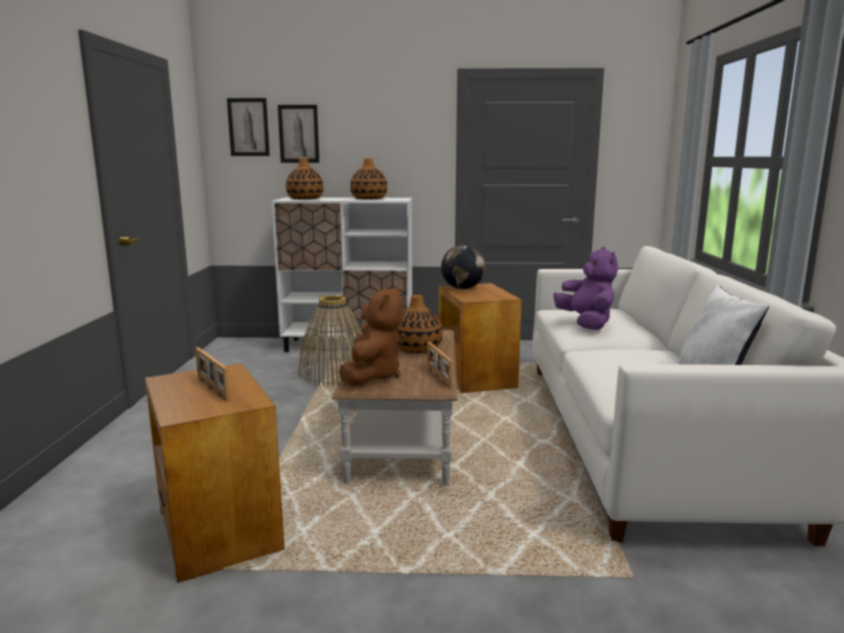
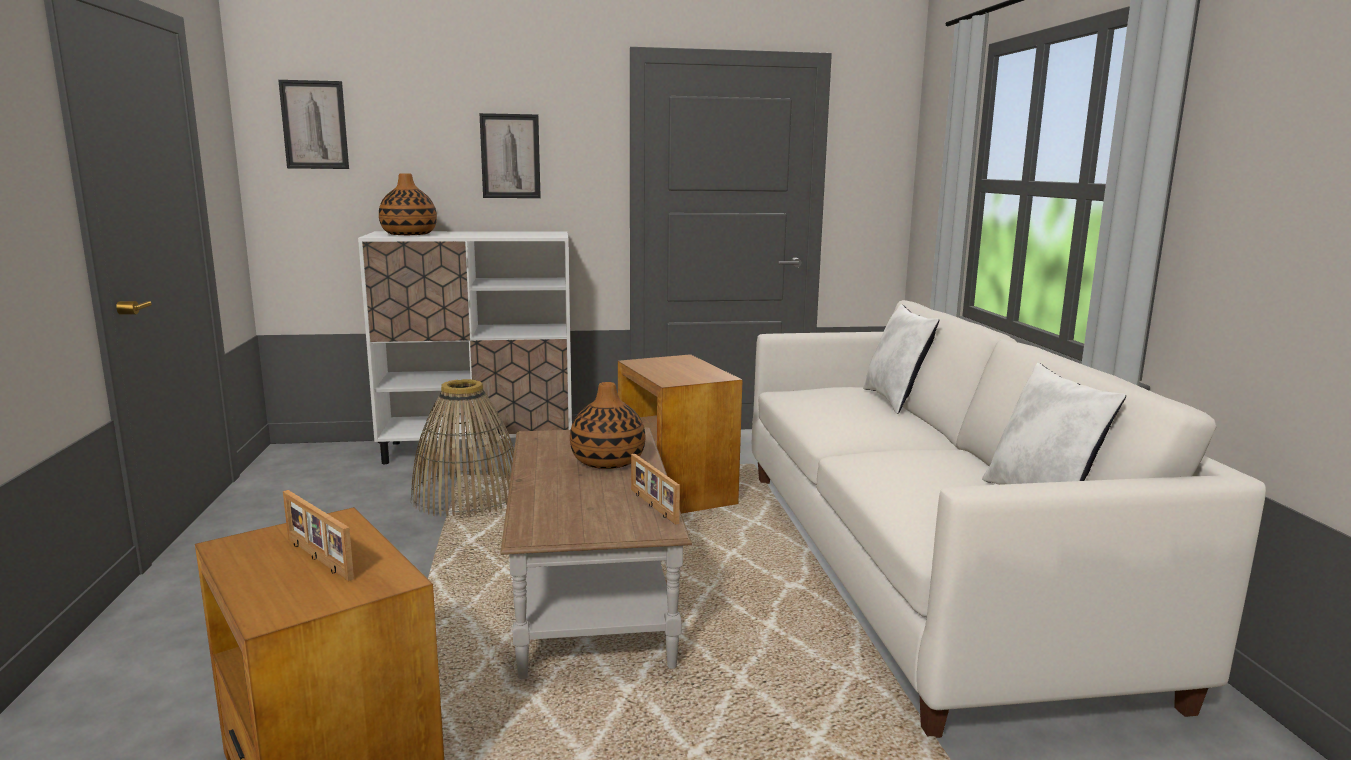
camera: 10 degrees left, 0 degrees up
(298, 134) = (394, 136): picture -> picture (510, 156)
(368, 199) = (506, 234): vase -> none
(372, 376) = (553, 511): brown plush toy -> none
(463, 288) = (654, 364): globe -> none
(586, 323) = (840, 413): purple plush toy -> none
(633, 317) = (896, 401): none -> white pillow

